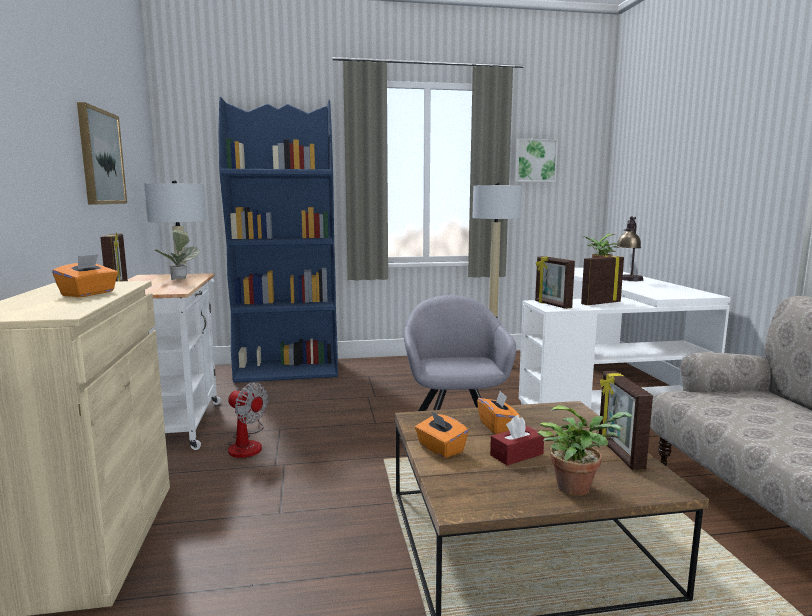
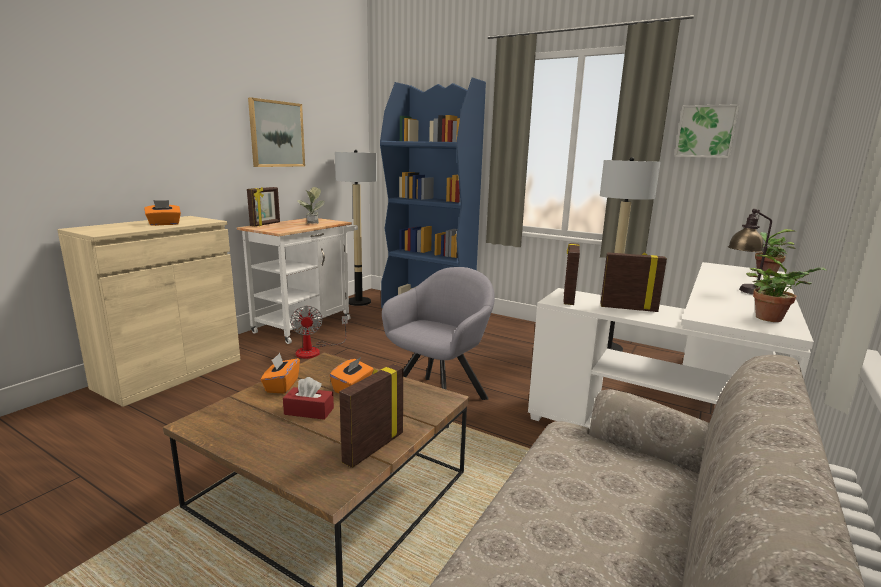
camera: 40 degrees right, 5 degrees up
(577, 487) = (279, 451): potted plant -> potted plant (772, 319)

